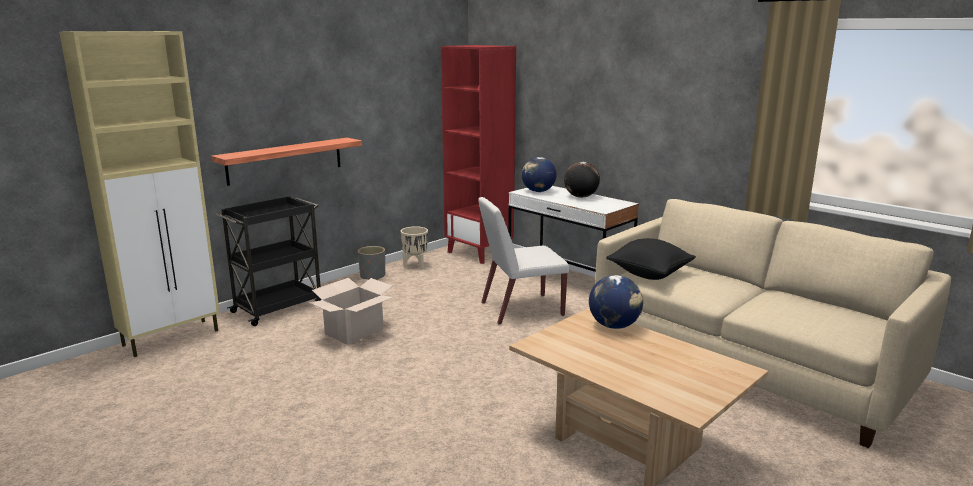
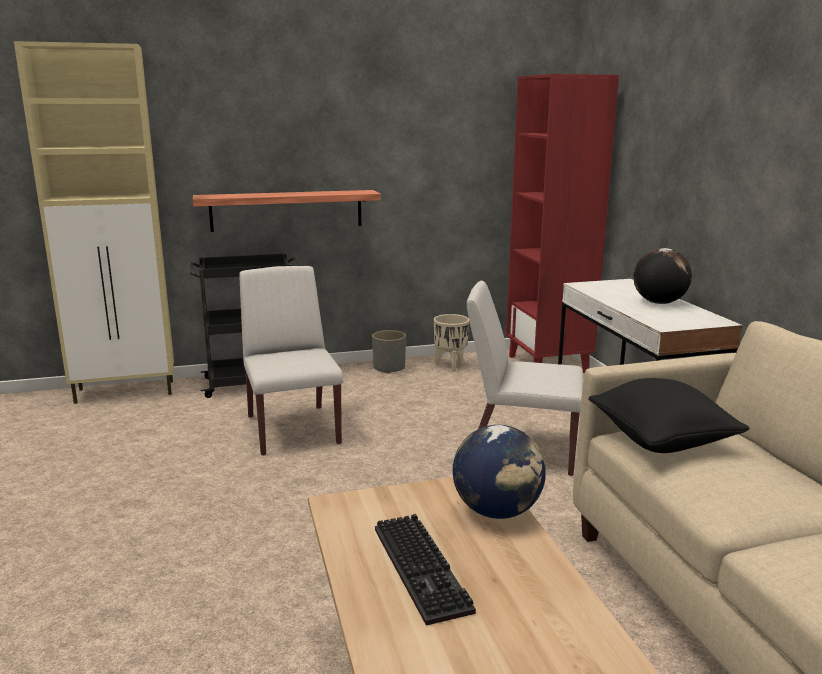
camera: 30 degrees right, 0 degrees up
(354, 331) = (292, 429): cardboard box -> white chair
(538, 191) = (606, 287): globe -> none
(617, 359) = (424, 569): none -> keyboard

